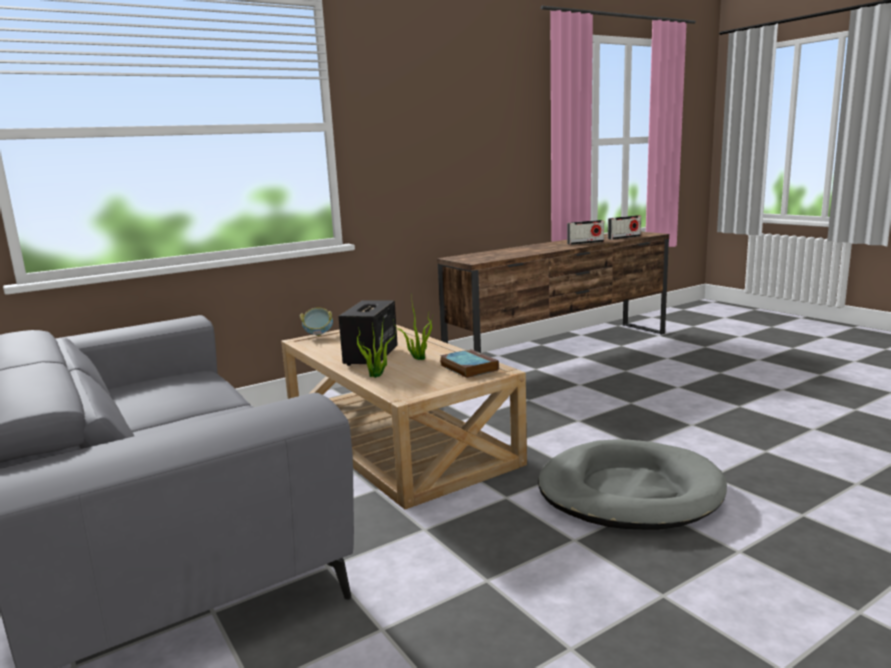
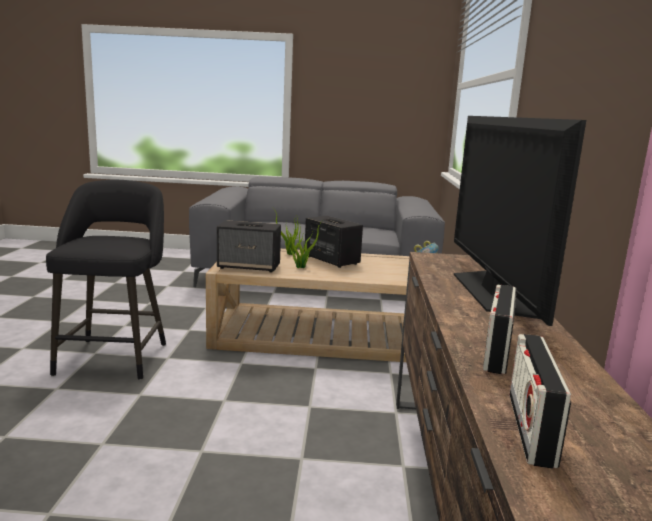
camera: 125 degrees right, 0 degrees up
(467, 367) = (249, 267): book -> speaker
(516, 250) = (492, 292): none -> television
(629, 491) = (115, 356): grey dog bed -> black stool

